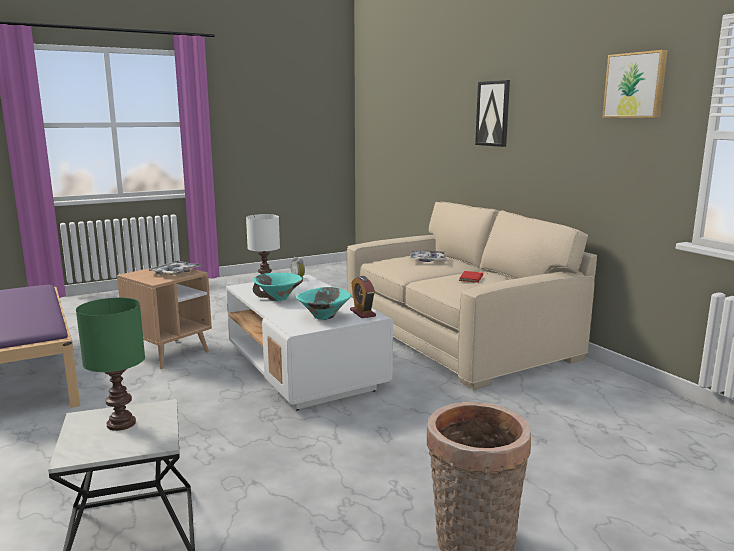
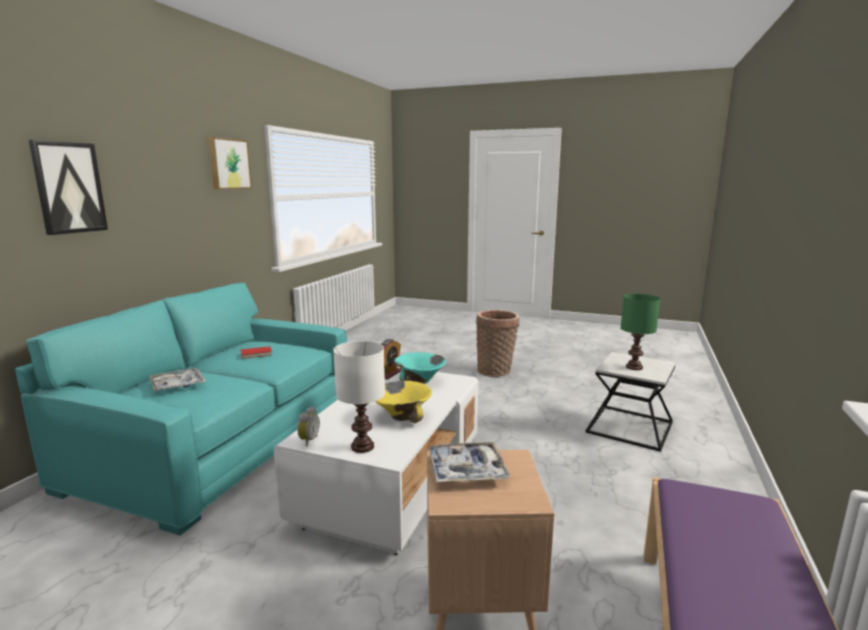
camera: 130 degrees left, 0 degrees up
(278, 299) = (402, 416): turquoise bowl -> yellow bowl
(457, 336) = (221, 441): beige sofa -> turquoise sofa

